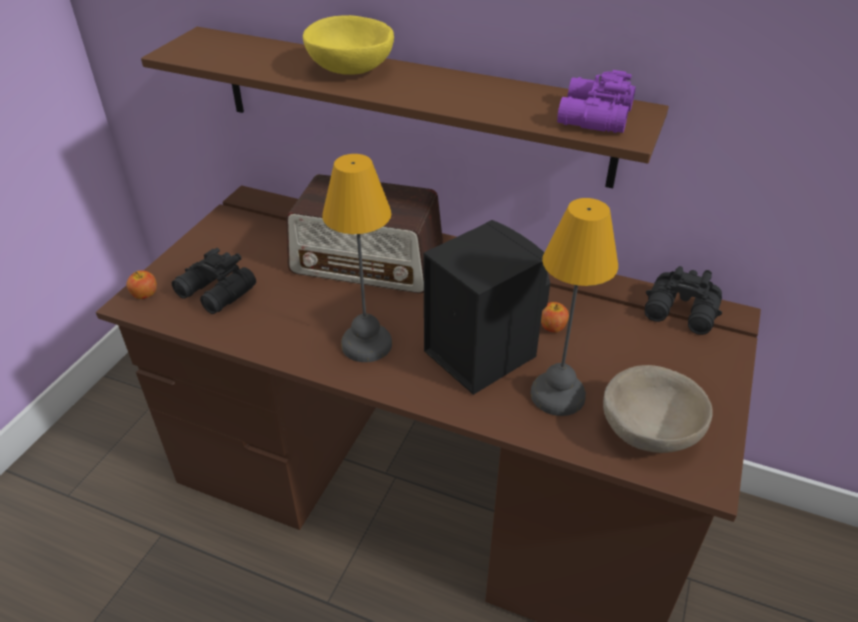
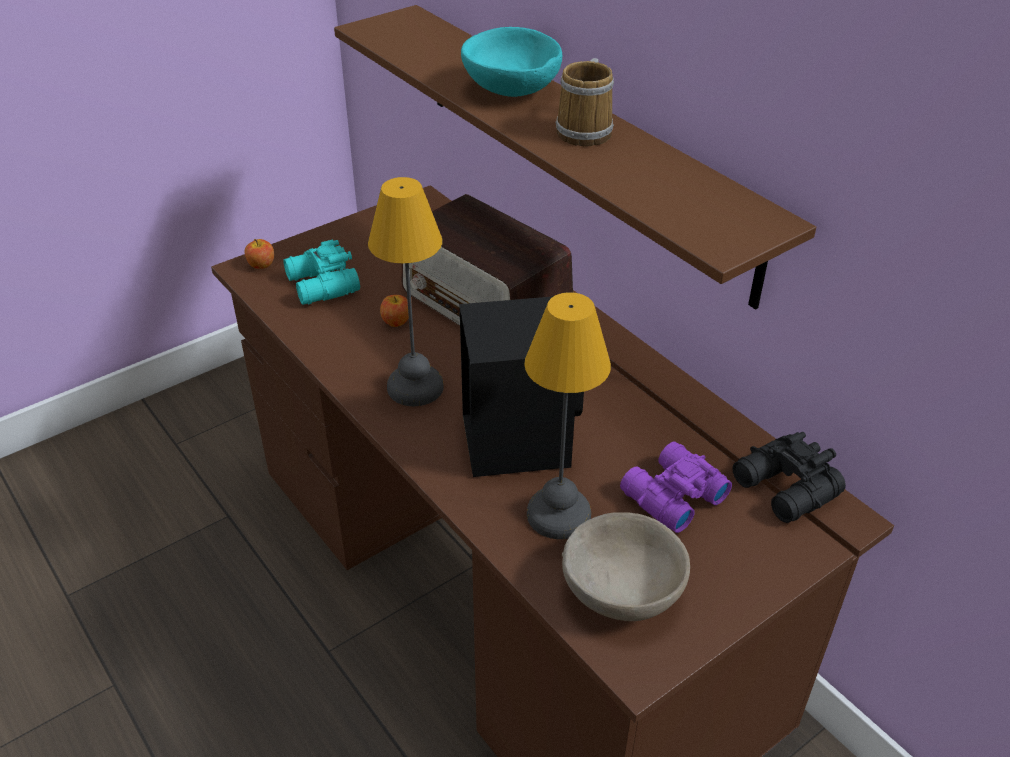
camera: 30 degrees right, 0 degrees up
(216, 293) = (321, 286): black binoculars -> turquoise binoculars
(350, 70) = (510, 90): yellow bowl -> turquoise bowl
(442, 84) = (586, 131): none -> mug
(552, 327) = (618, 445): apple -> apple (396, 321)
(592, 117) = (706, 213): purple binoculars -> purple binoculars (670, 496)

